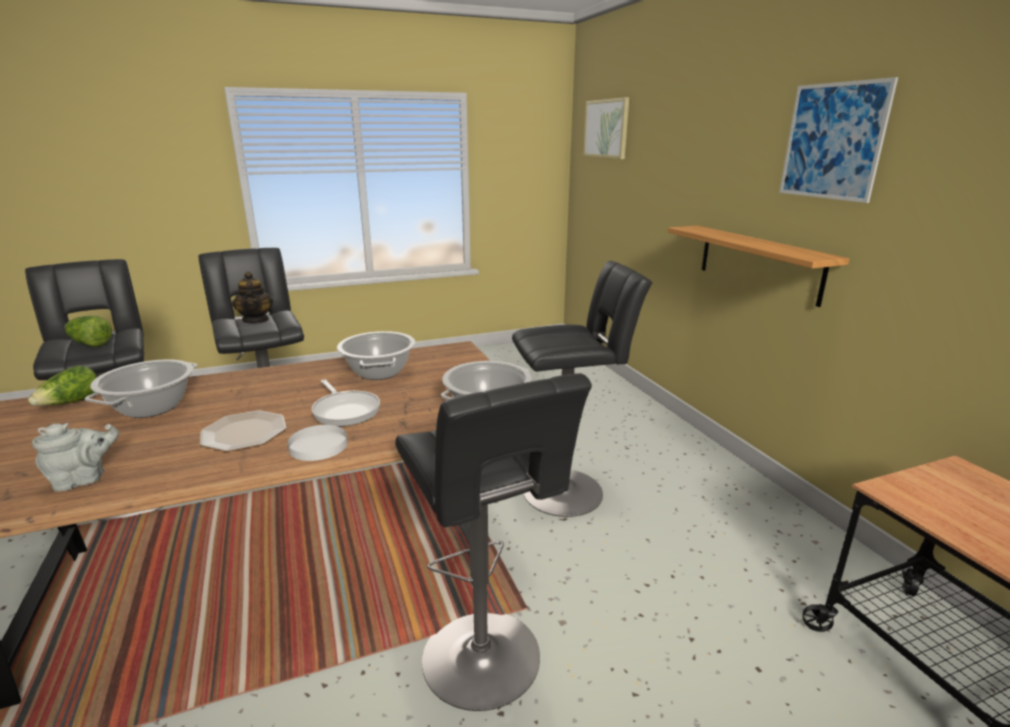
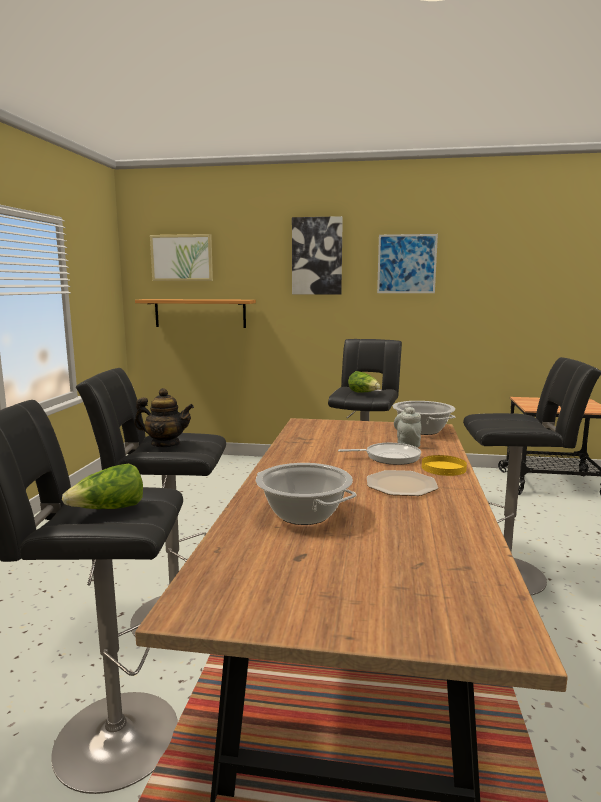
camera: 60 degrees left, 10 degrees down
(71, 403) = (238, 551): lettuce -> lettuce (364, 393)
(84, 479) = (450, 537): grey teapot -> grey teapot (407, 444)
(318, 445) = (443, 468): white plate -> yellow plate
(378, 372) = (322, 443): cooking pot -> none
(718, 126) = (317, 256): none -> picture
(758, 263) = (368, 336): shelf -> shelf (200, 313)

